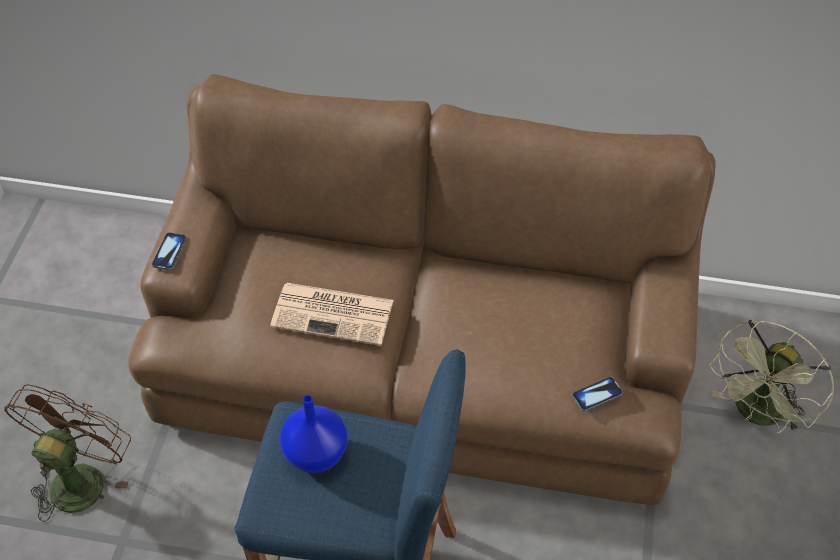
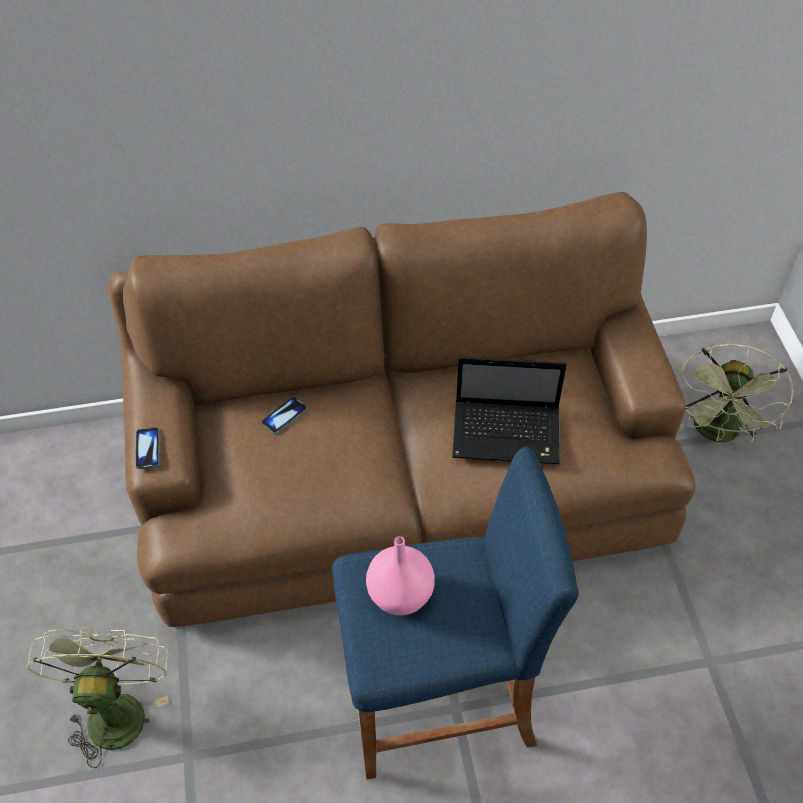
camera: 20 degrees left, 0 degrees up
(81, 476) = (116, 708): brown fan -> green fan
(315, 452) = (399, 594): blue vase -> pink vase
(334, 313) = (336, 458): newspaper -> none
(506, 341) = (508, 433): none -> laptop
(597, 394) = (610, 455): phone -> phone (284, 416)

